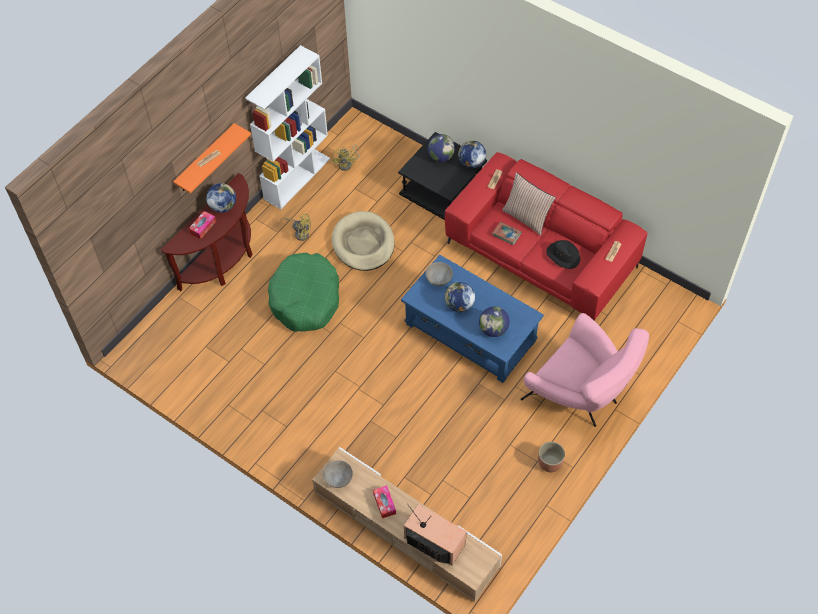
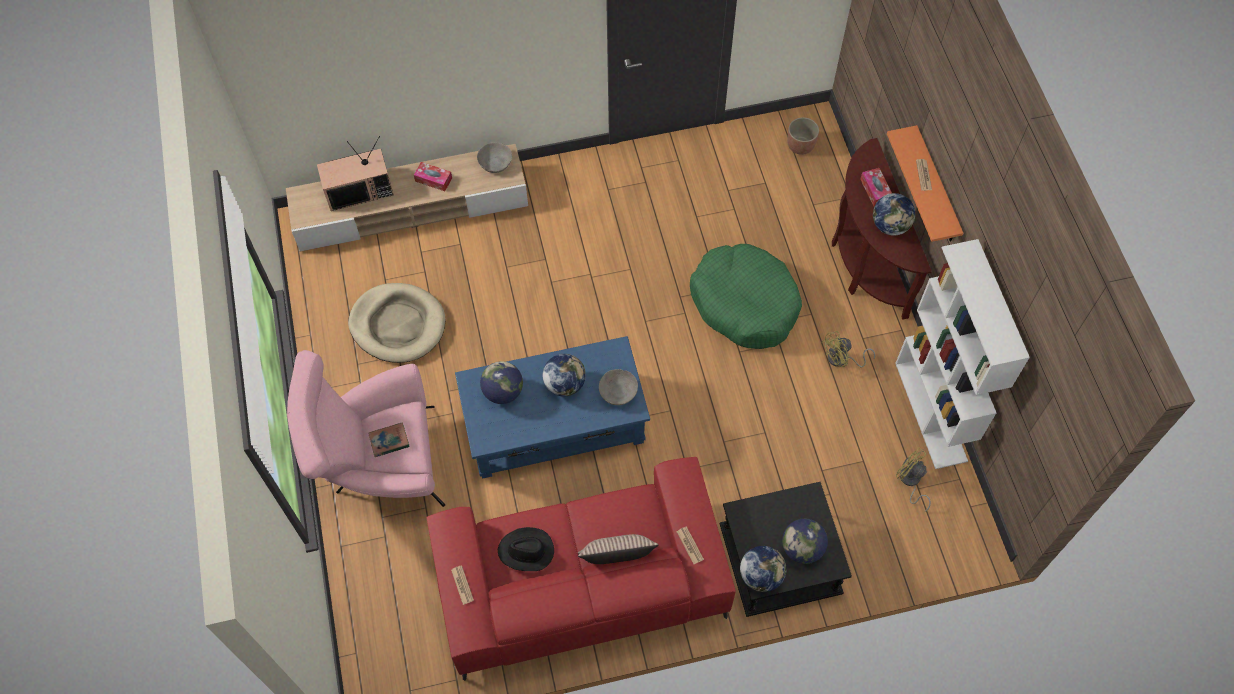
camera: 130 degrees right, 5 degrees up
(363, 243) = (771, 410): beige dog bed -> beige dog bed (398, 325)
(506, 234) = (613, 516): book -> book (389, 441)
(549, 463) = (344, 373): planter -> planter (800, 145)

